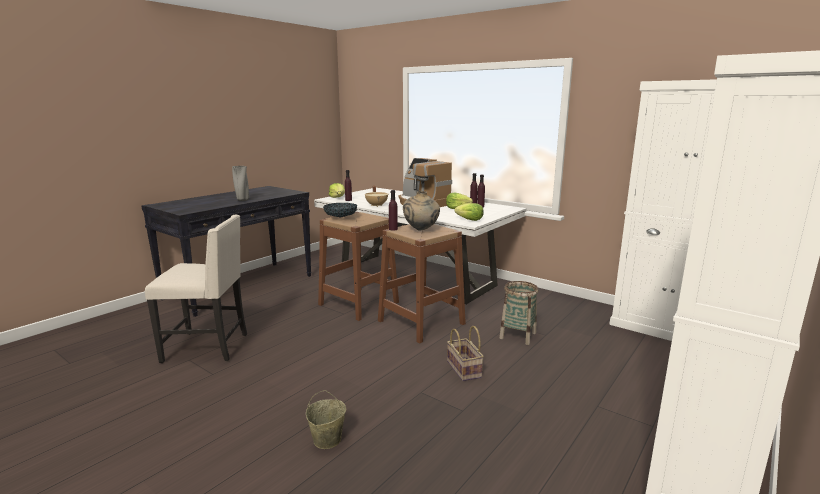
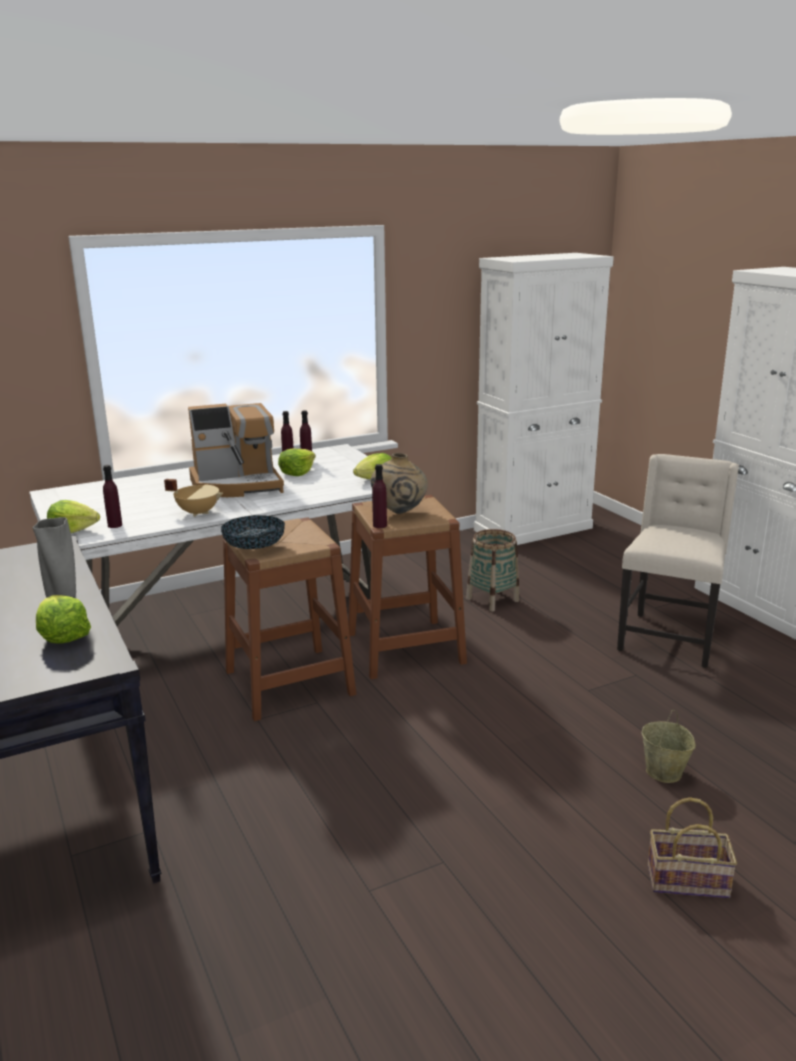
camera: 65 degrees left, 5 degrees up
(208, 205) = (63, 635): none -> lettuce
(208, 347) = (333, 864): beige chair -> beige chair (668, 638)
(465, 370) = (553, 651): basket -> basket (689, 880)

